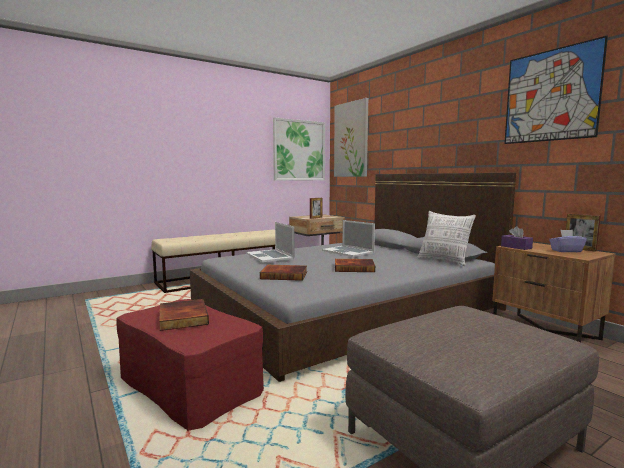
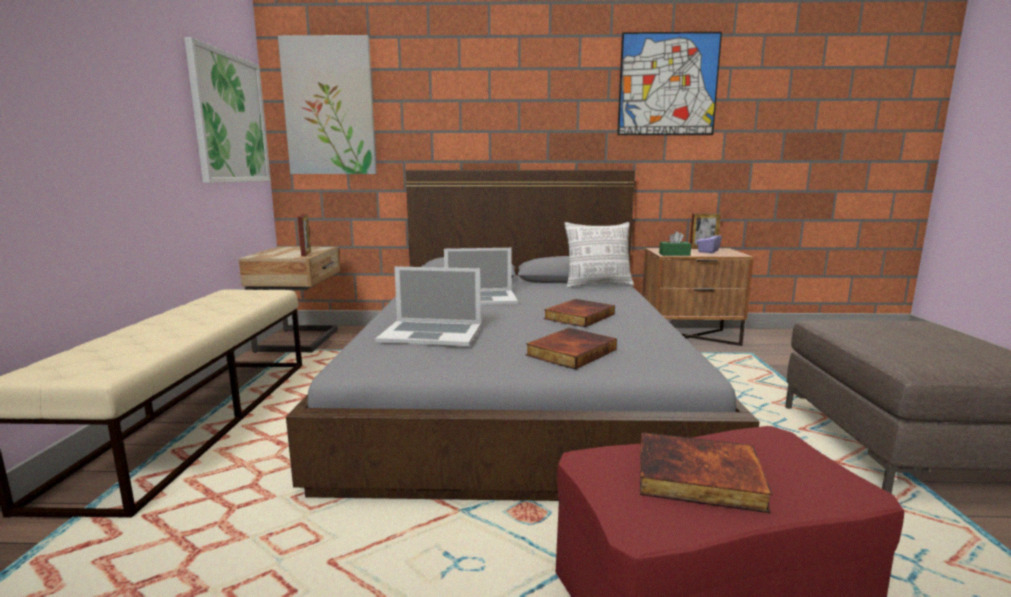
camera: 55 degrees left, 5 degrees up
(516, 247) = (674, 254): purple tissue box -> green tissue box

